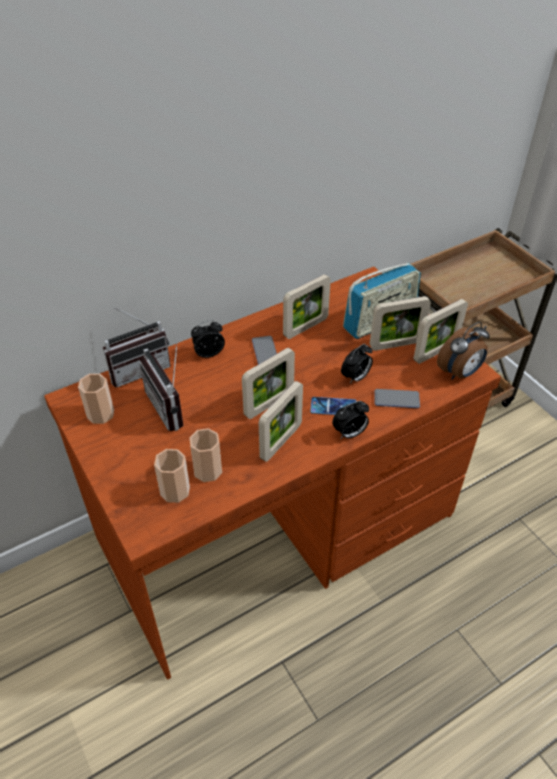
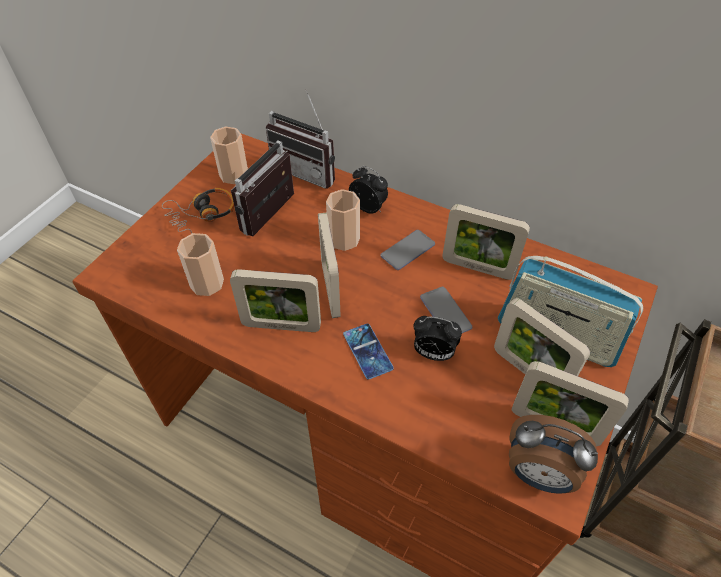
camera: 60 degrees right, 5 degrees up
(130, 449) = (202, 215): none -> headphones
(175, 491) = (168, 271): cup -> cup (344, 239)
(269, 404) = (330, 290): picture frame -> picture frame turned 60 degrees clockwise
(349, 433) = (335, 386): alarm clock -> none
(396, 399) = (428, 414): phone -> phone (445, 312)

